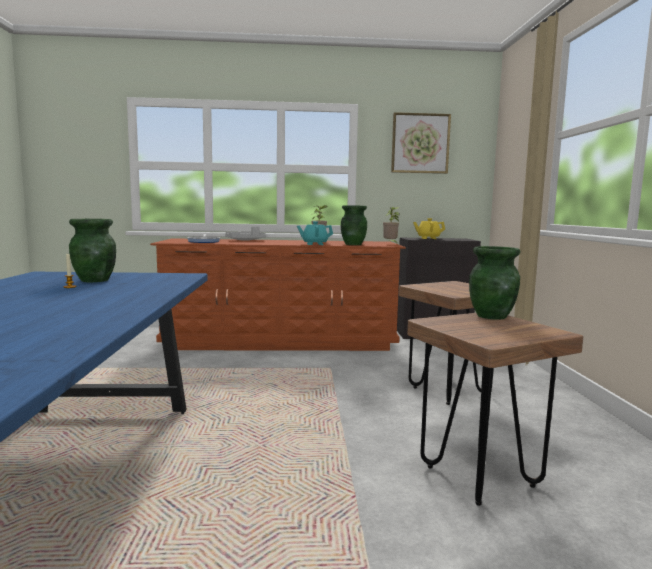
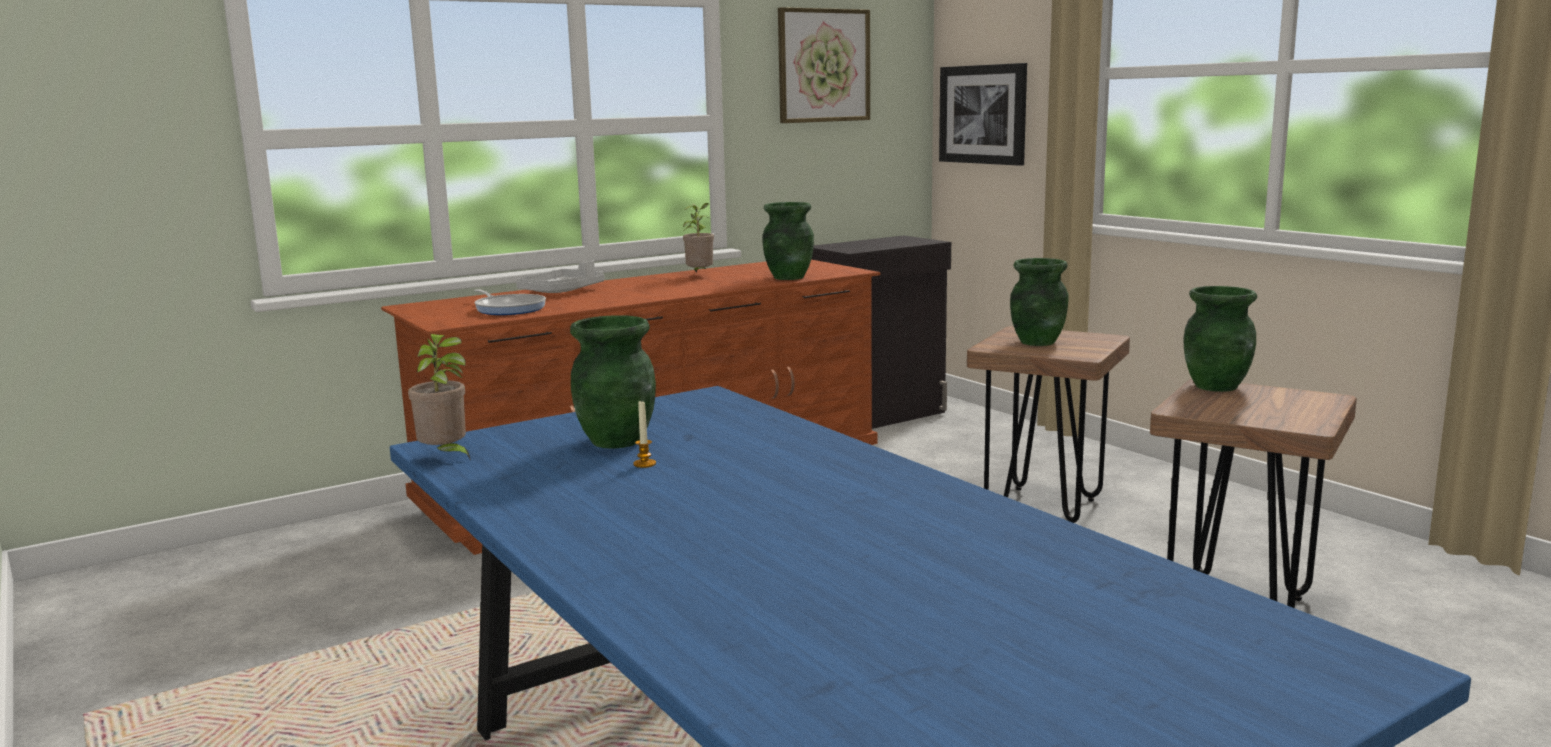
camera: 30 degrees left, 5 degrees up
(314, 244) = (729, 286): turquoise teapot -> none
(390, 244) = (833, 266): potted plant -> potted plant (445, 457)
(428, 238) = (860, 244): yellow teapot -> none
(447, 287) = (1036, 342): none -> green vase
(510, 170) = (983, 114): none -> picture

